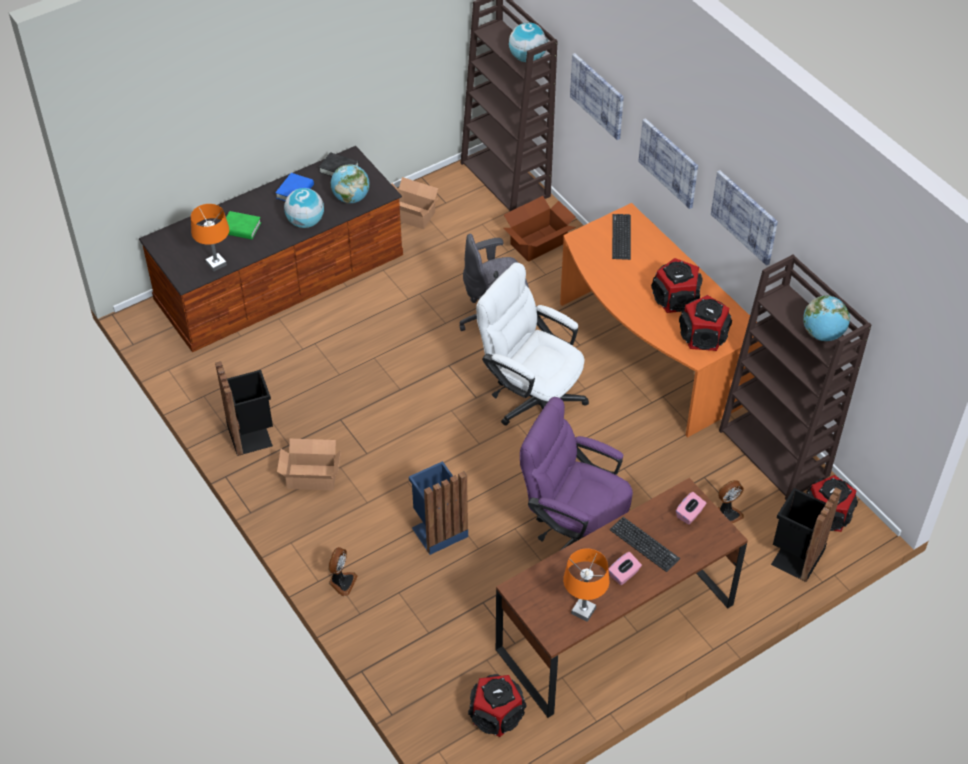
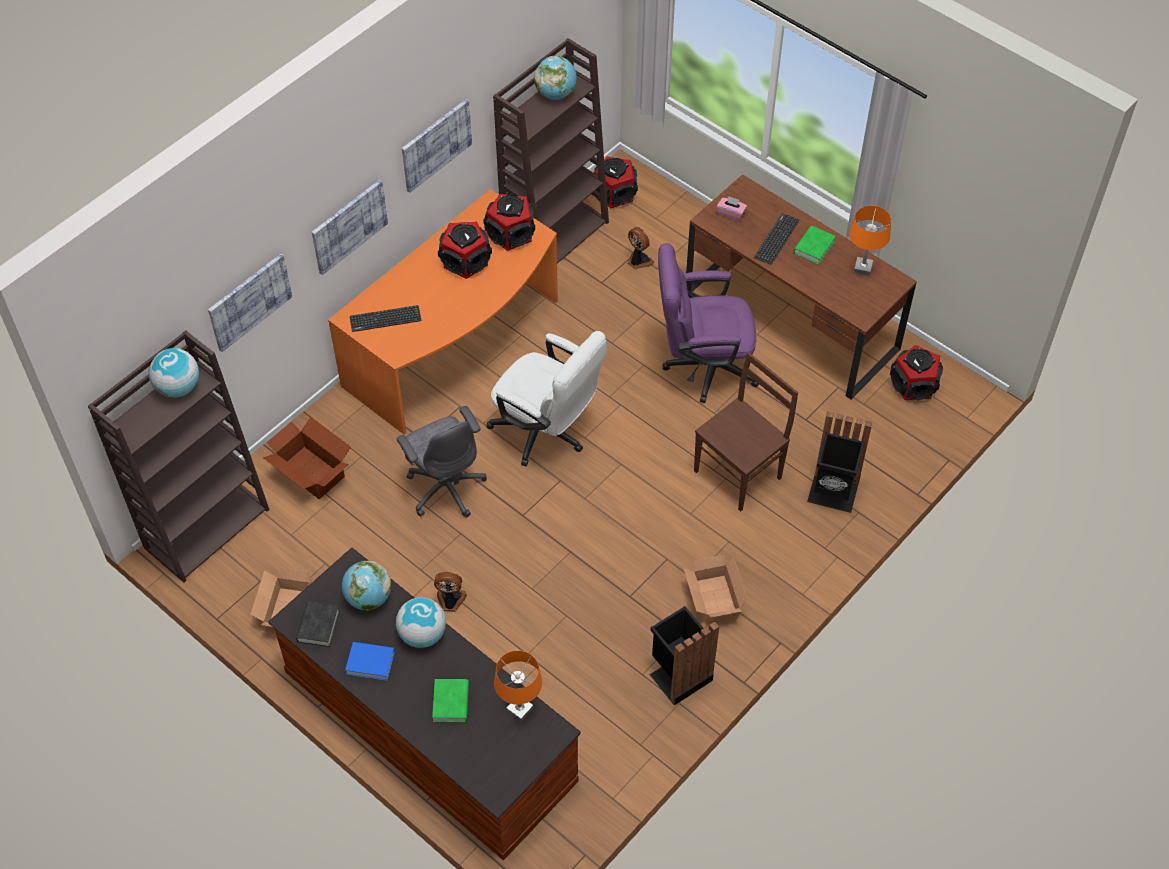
camera: 105 degrees left, 5 degrees up
(342, 582) = (830, 536): fan -> fan (450, 601)
(438, 530) = (739, 473): blue trash can -> brown chair
(531, 398) = (547, 432): white office chair -> white office chair turned 75 degrees counterclockwise
(574, 533) = (702, 366): purple office chair -> purple office chair turned 75 degrees clockwise
(624, 574) = (814, 247): pink tissue box -> green book
(795, 556) = (668, 210): black trash can -> black trash can (833, 494)

